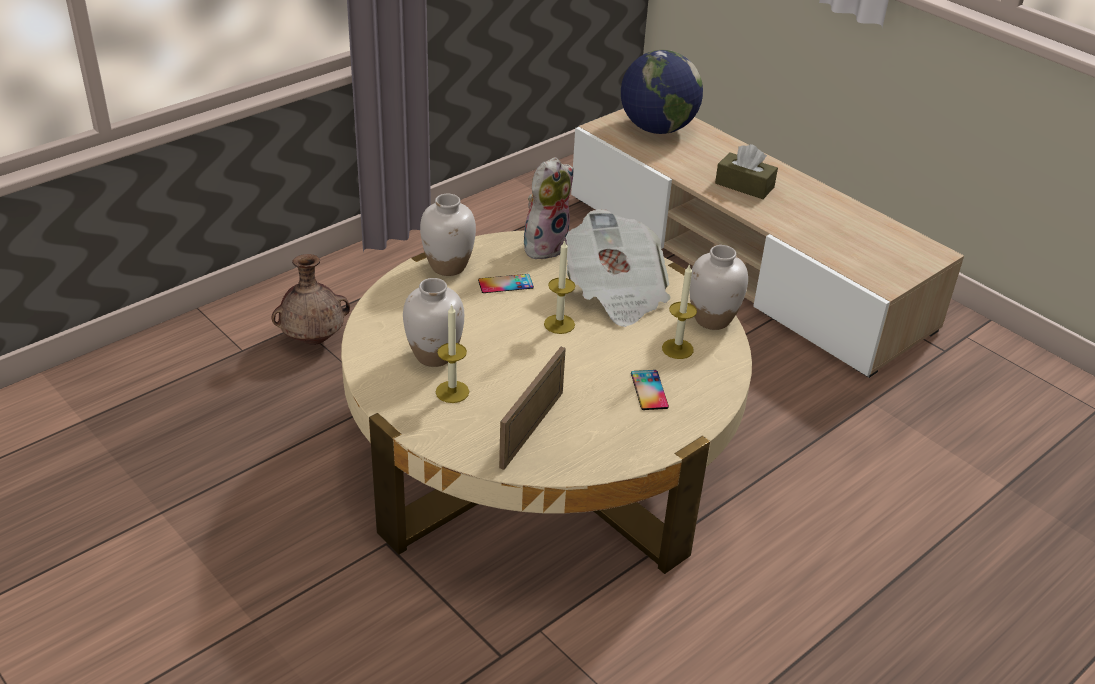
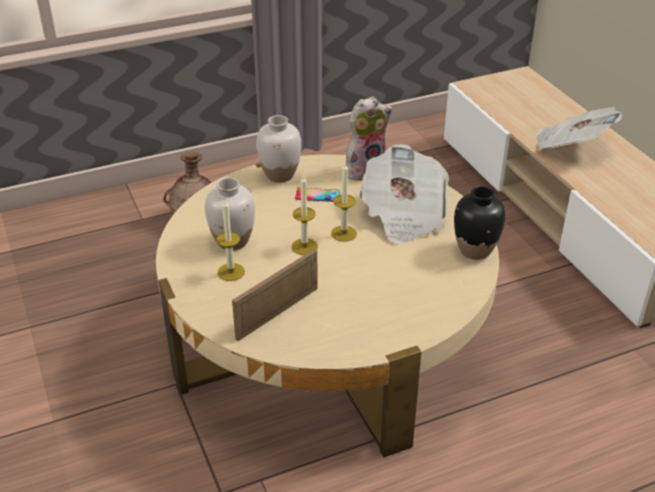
camera: 20 degrees right, 0 degrees up
(649, 390) = (390, 299): phone -> none
(657, 129) = (517, 92): globe -> none
(677, 349) = (432, 269): candle -> candle (304, 246)
(712, 319) = (475, 250): white vase -> black vase
(744, 185) = (571, 146): brown tissue box -> newspaper

